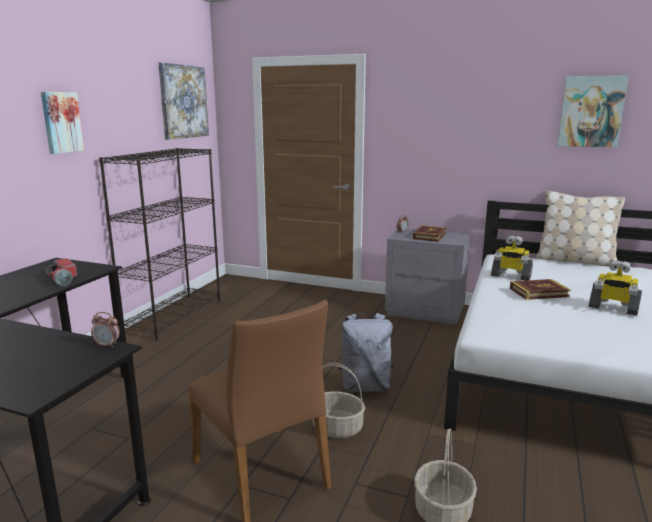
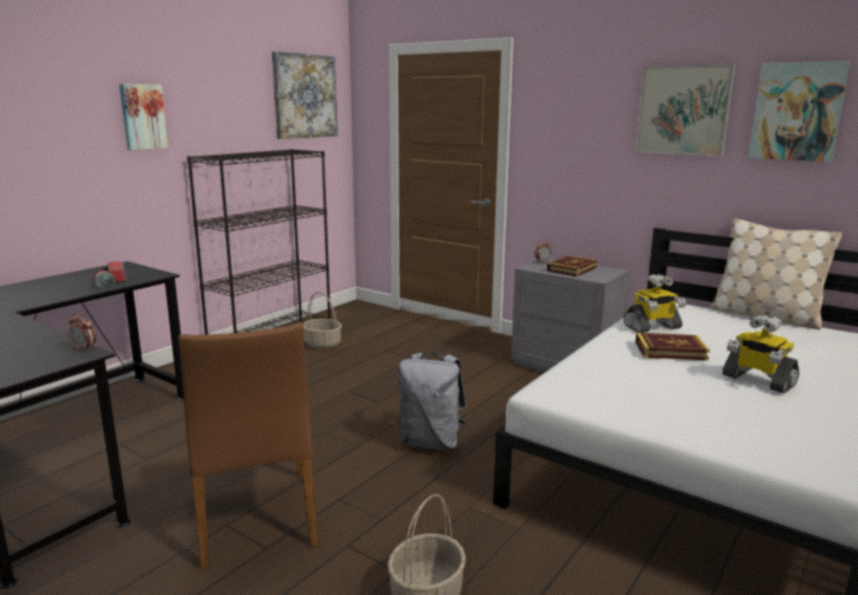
camera: 15 degrees right, 0 degrees up
(338, 428) = (368, 483): basket -> basket (323, 344)
(507, 111) = (683, 110): none -> picture
(510, 276) = (652, 327): toy robot -> toy robot turned 60 degrees counterclockwise

